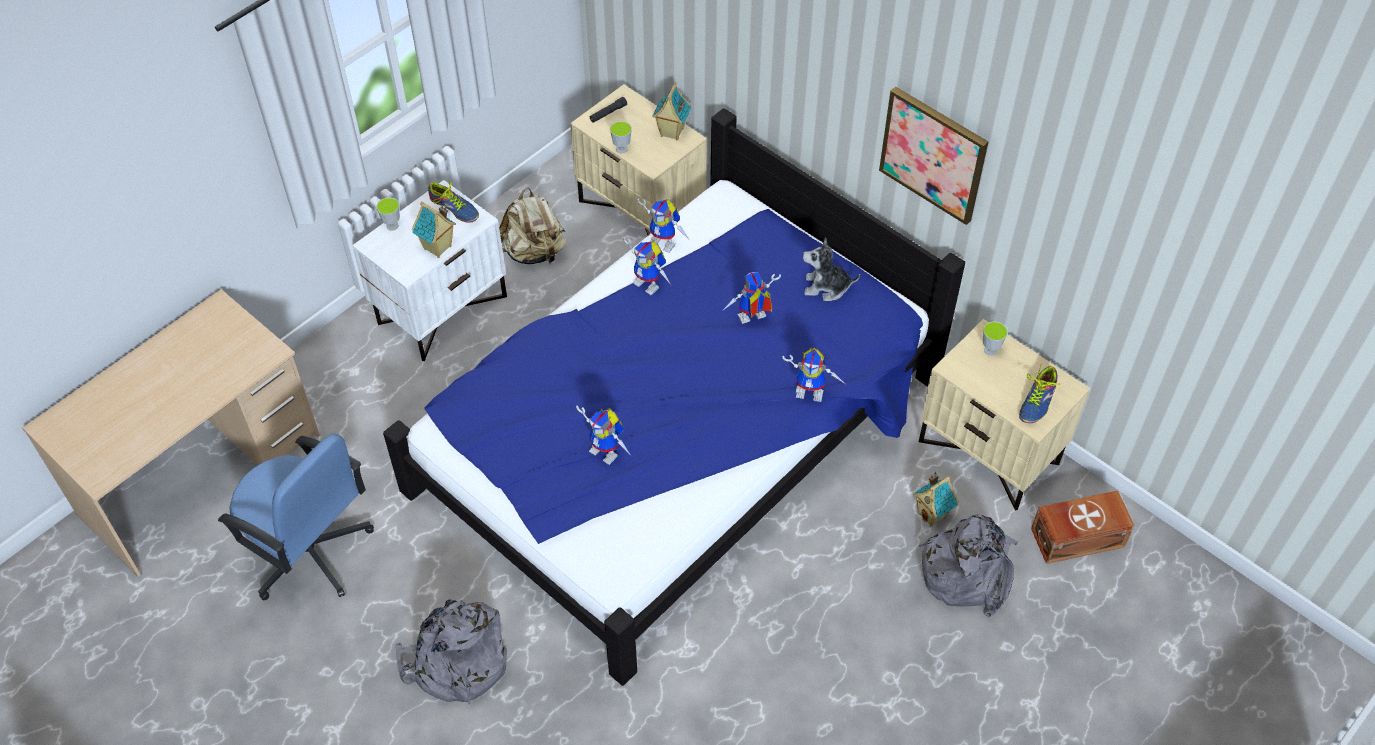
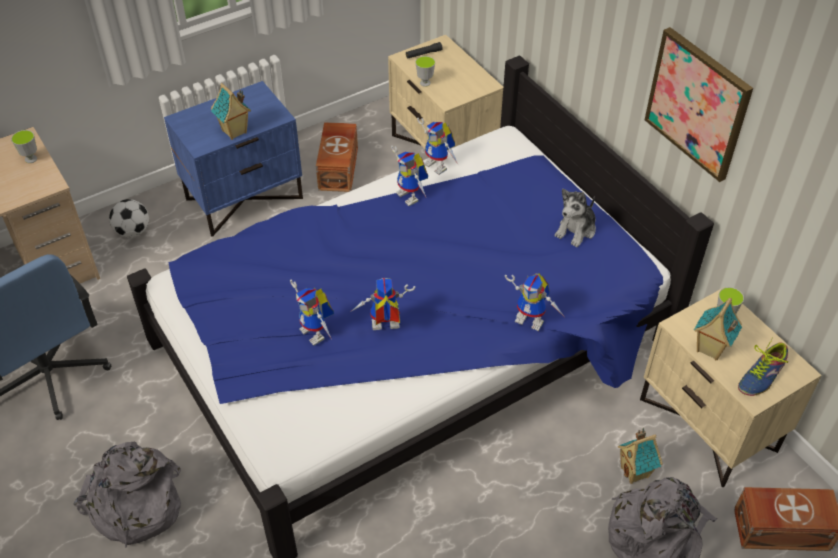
camera: 15 degrees right, 5 degrees down
(333, 373) = (133, 231): none -> football
(392, 226) = (203, 108): cup -> cup (31, 159)
(442, 308) = (244, 197): white nightstand -> blue nightstand
(454, 208) = (262, 103): shoe -> none
(534, 252) = (339, 168): beige backpack -> brown storage box
(671, 132) = (474, 78): toy house -> toy house (709, 349)
(751, 320) = (494, 244): toy robot -> toy robot (383, 328)
(826, 287) = (576, 230): plush toy -> plush toy turned 75 degrees counterclockwise

